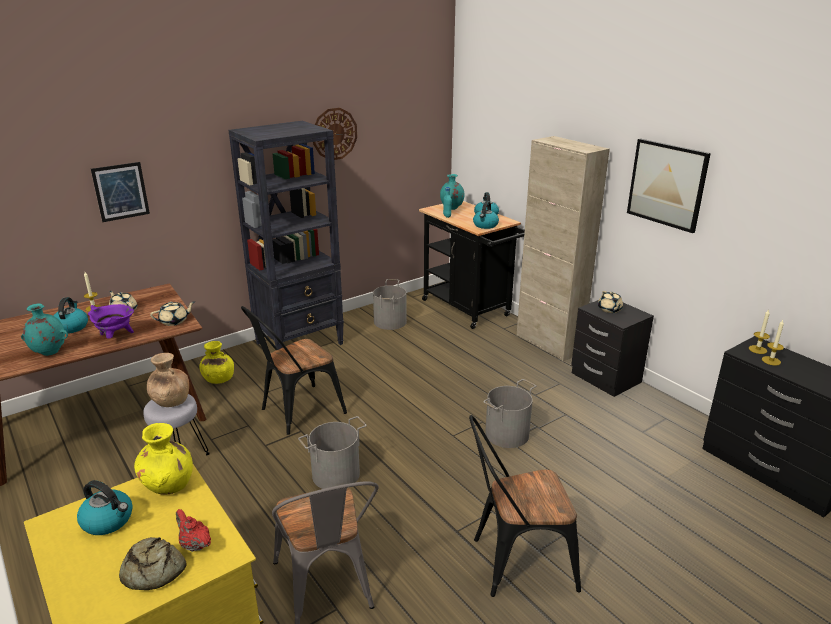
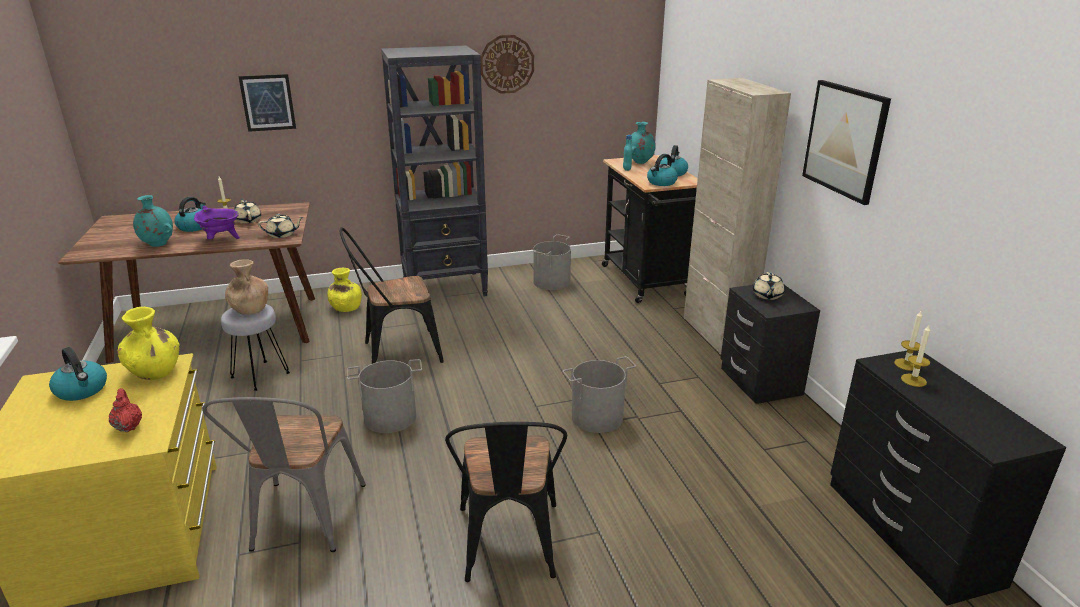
camera: 20 degrees right, 0 degrees up
(152, 571) = (76, 439): bread -> none
(515, 562) = (509, 548): black chair -> black chair turned 105 degrees counterclockwise

